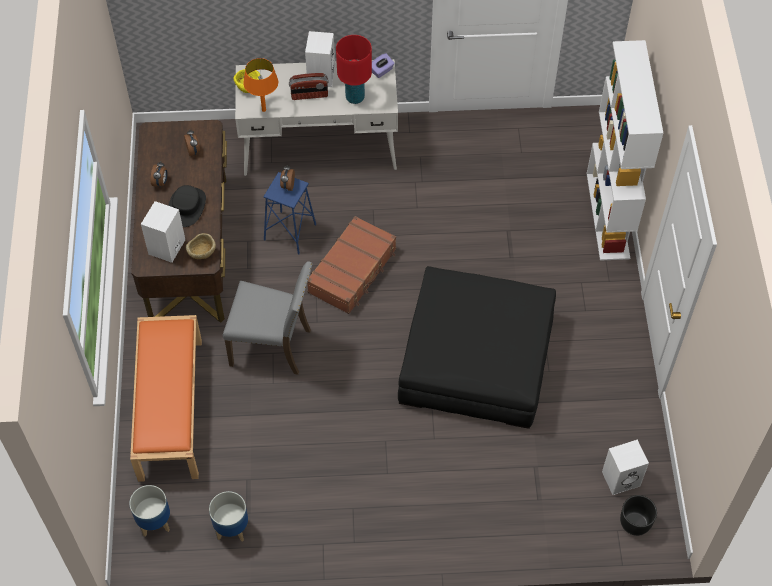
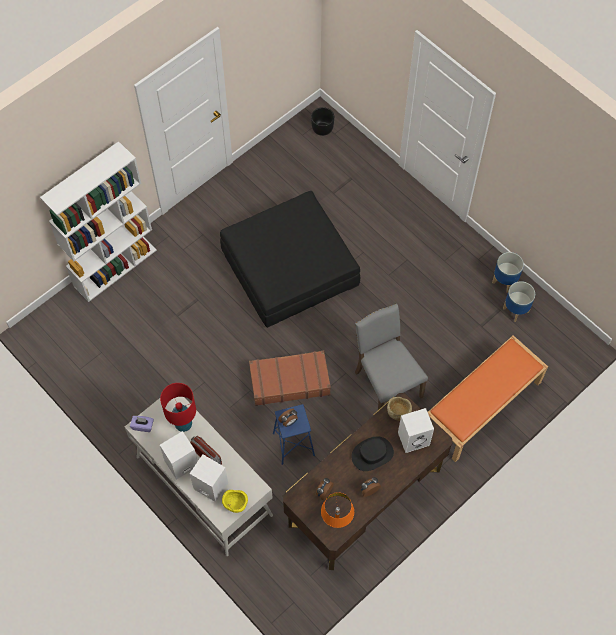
camera: 130 degrees left, 5 degrees up
(154, 522) = (553, 352): planter -> planter (505, 281)
(263, 110) = (246, 476): orange table lamp -> orange table lamp (336, 523)
(621, 478) = (301, 150): white speaker -> white speaker (209, 486)

